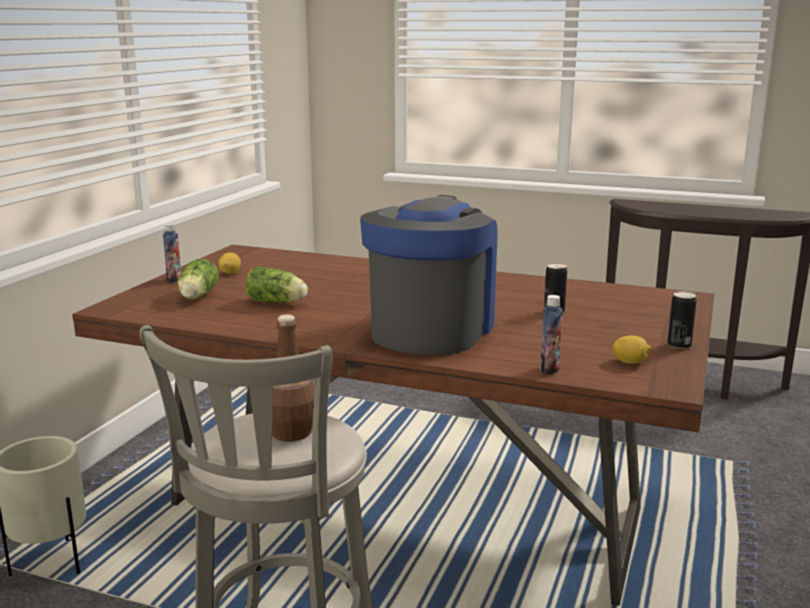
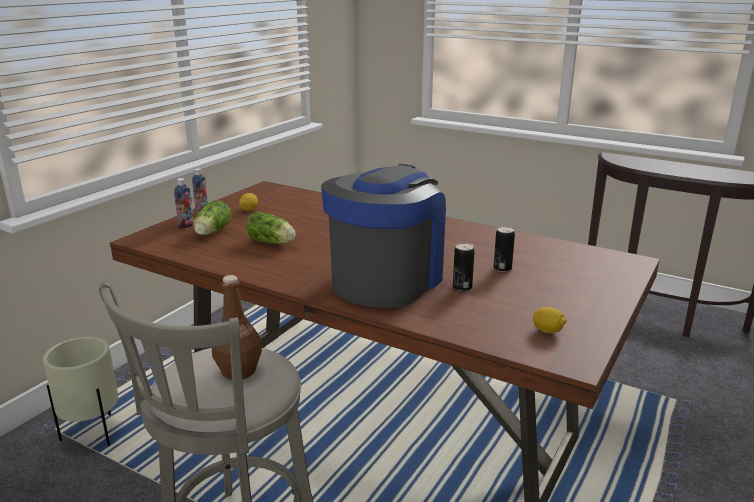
camera: 10 degrees right, 5 degrees up
(549, 369) = (471, 332): bottle -> bottle (186, 225)
(679, 345) = (602, 315): can -> can (462, 287)

